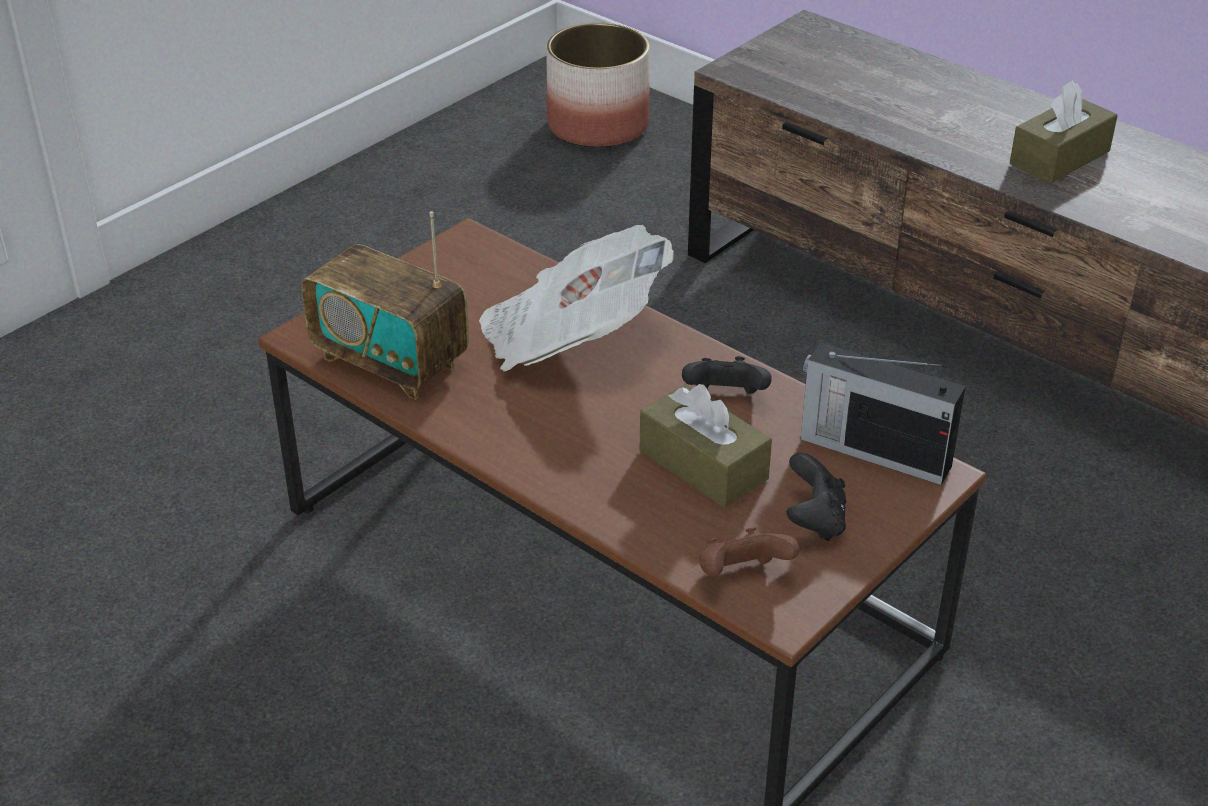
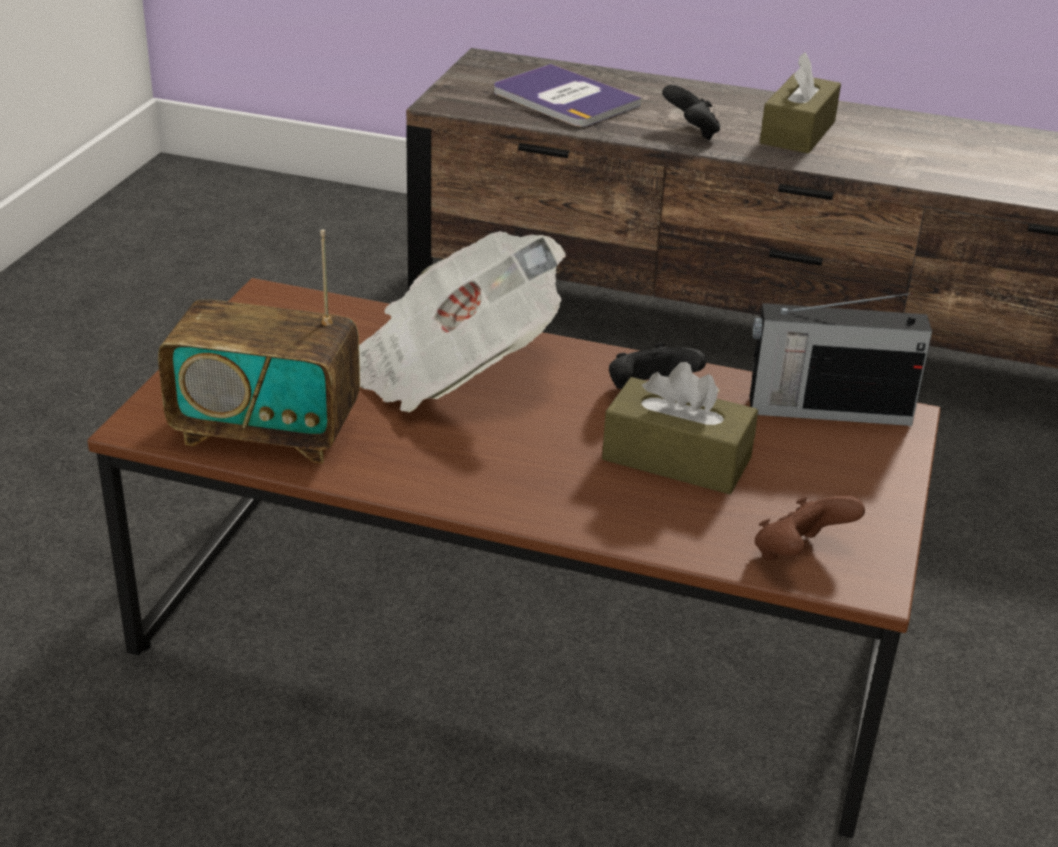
camera: 25 degrees left, 5 degrees down
(599, 125) = (246, 212): planter -> none
(814, 521) = (825, 485): black game controller -> black game controller (691, 133)
(852, 82) = (564, 99): none -> book

